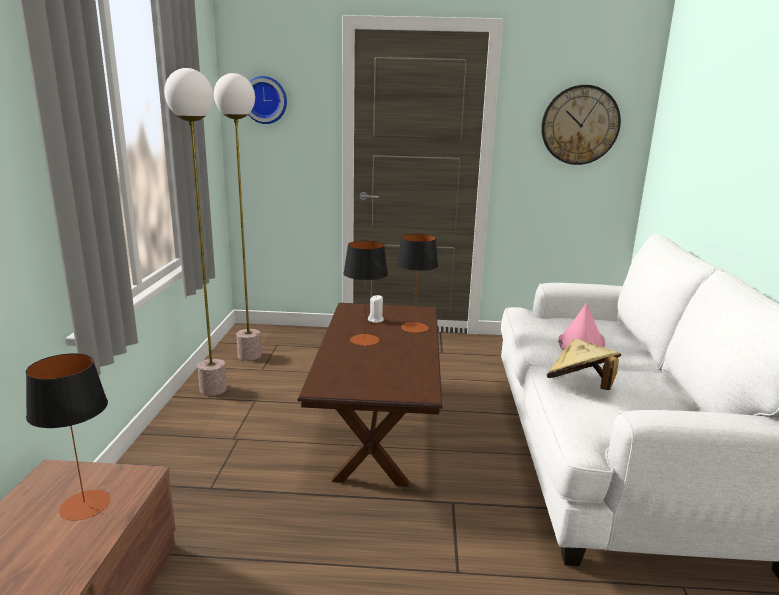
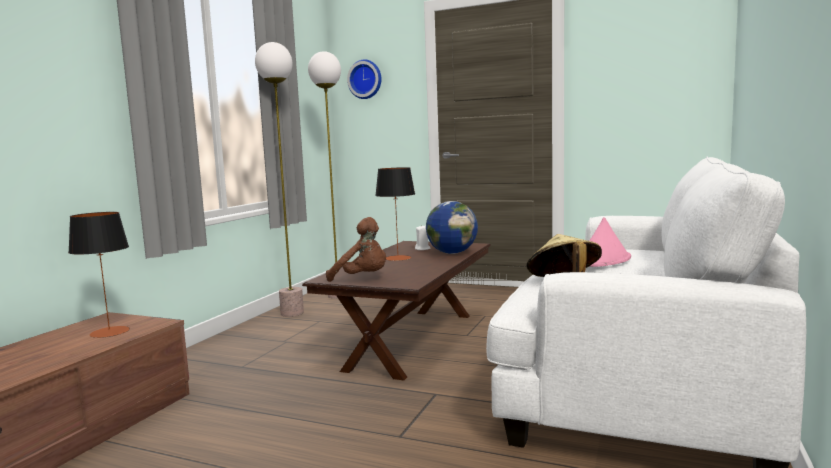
camera: 20 degrees right, 10 degrees down
(363, 386) = (362, 279): none -> brown plush toy
(414, 327) = (452, 253): table lamp -> globe
(580, 125) = (651, 70): wall clock -> none

